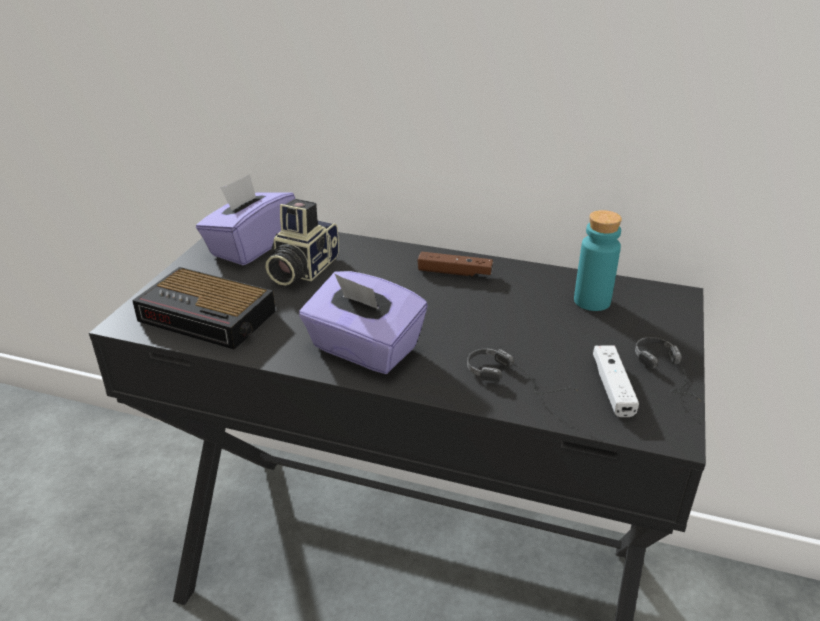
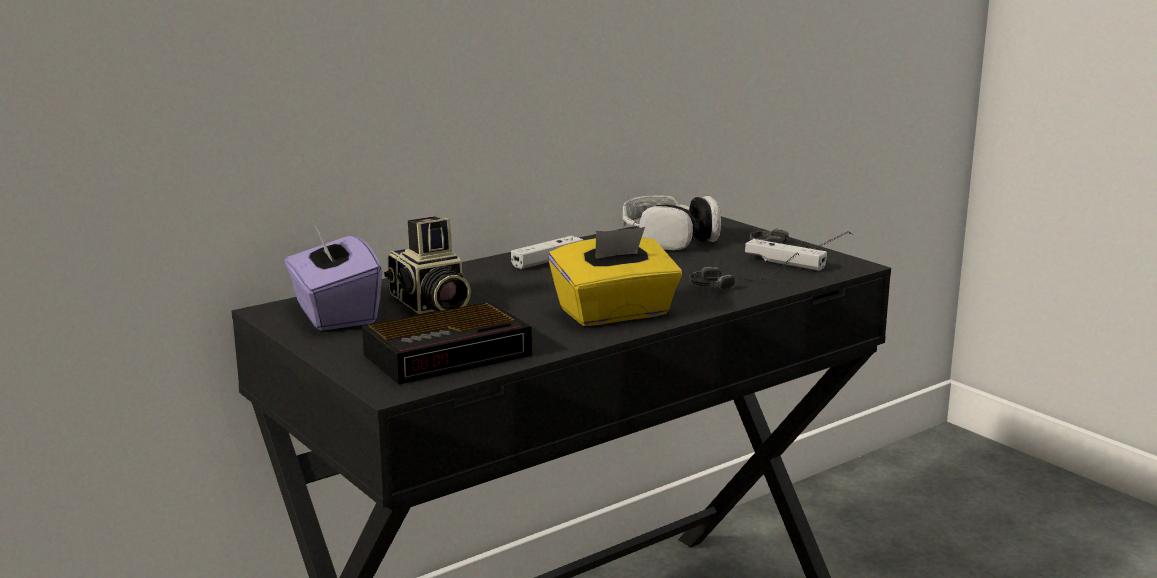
camera: 55 degrees left, 15 degrees down
(363, 349) = (615, 313): purple tissue box -> yellow tissue box
(454, 272) = (547, 261): brown game controller -> white game controller
(592, 301) = (669, 238): turquoise bottle -> headphones

